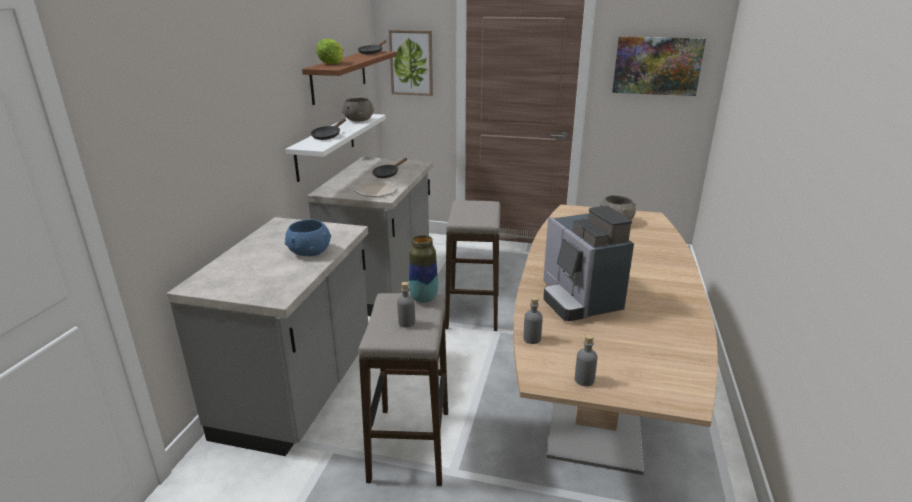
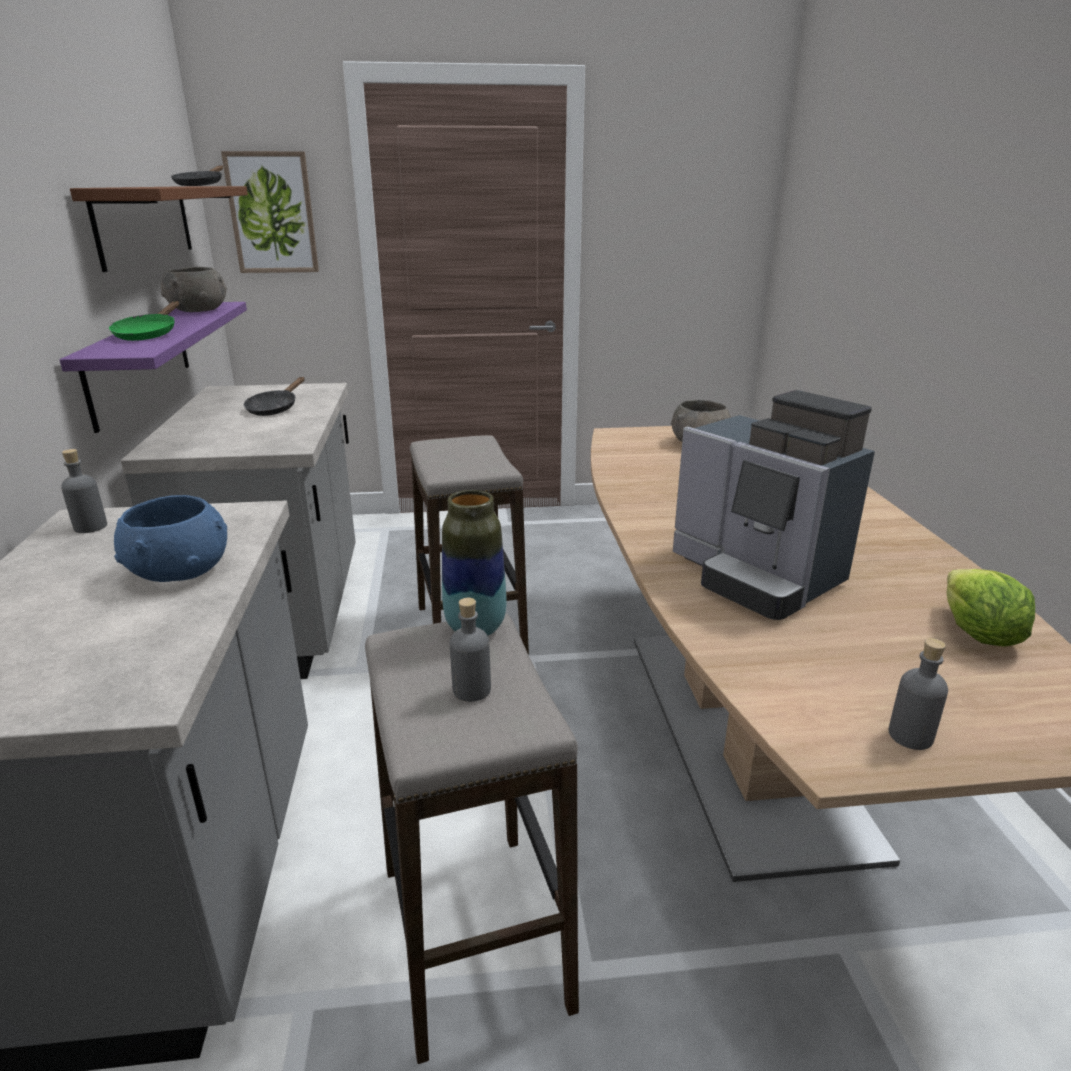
camera: 20 degrees left, 0 degrees up
(326, 145) = (140, 360): white shelf -> purple shelf
(328, 136) = (149, 335): black frying pan -> green frying pan
(331, 64) = (132, 186): lettuce -> lettuce (976, 634)
(375, 190) = (266, 436): plate -> none
(532, 339) = (743, 670): grey bottle -> grey bottle (90, 527)
(657, 66) = (682, 204): picture -> none

